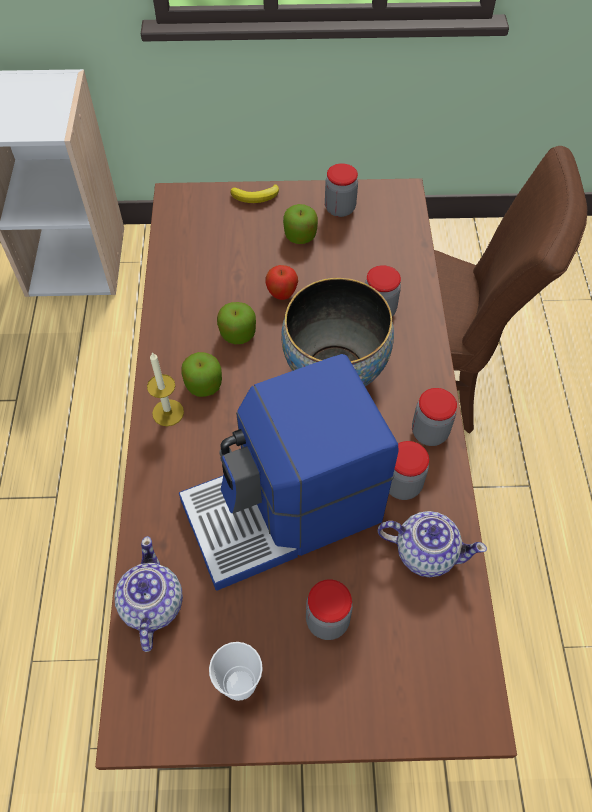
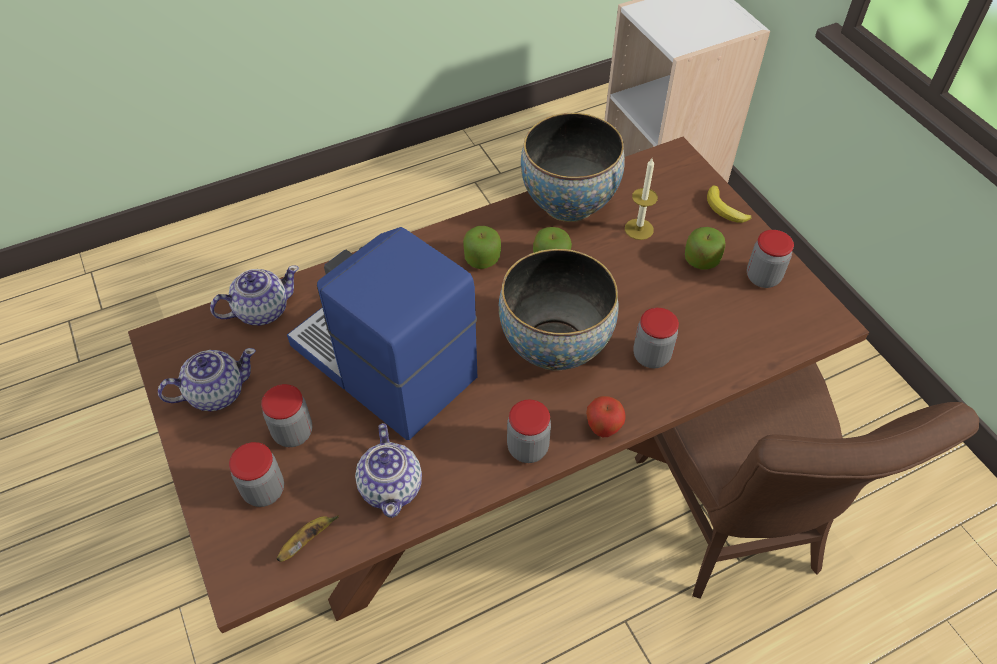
camera: 65 degrees right, 5 degrees down
(168, 412) = (440, 248): candle -> candle (639, 229)
(179, 293) = (568, 203): none -> bowl
(240, 685) = (215, 392): cup -> teapot
(282, 295) = (617, 274): apple -> apple (603, 429)
(402, 485) = (455, 444): jar -> jar (264, 490)
(454, 644) = (307, 541): none -> banana

